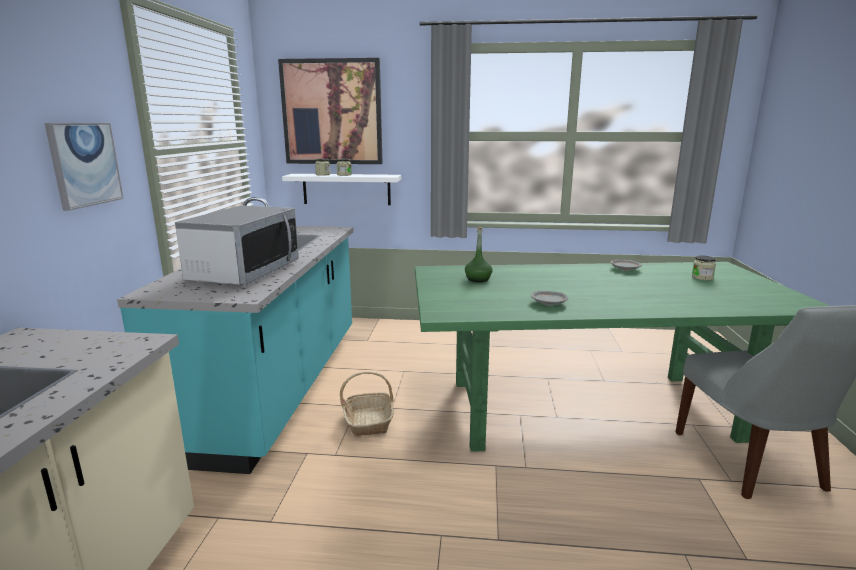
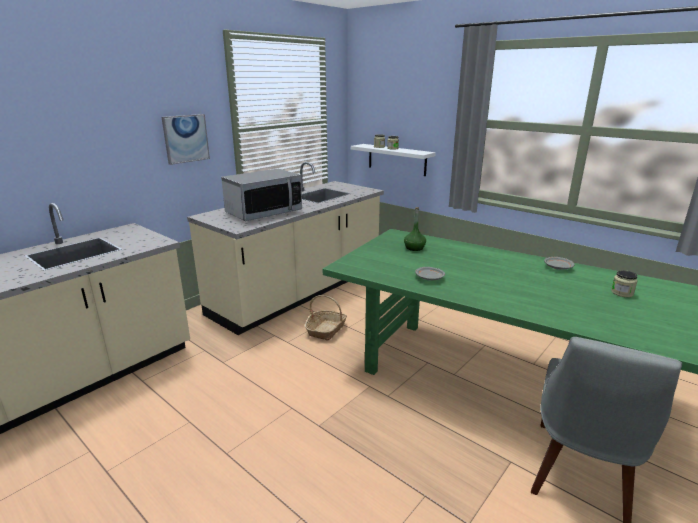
camera: 35 degrees right, 5 degrees up
(278, 387) = (299, 292): turquoise counter -> beige counter
(332, 112) = (392, 98): picture -> none

